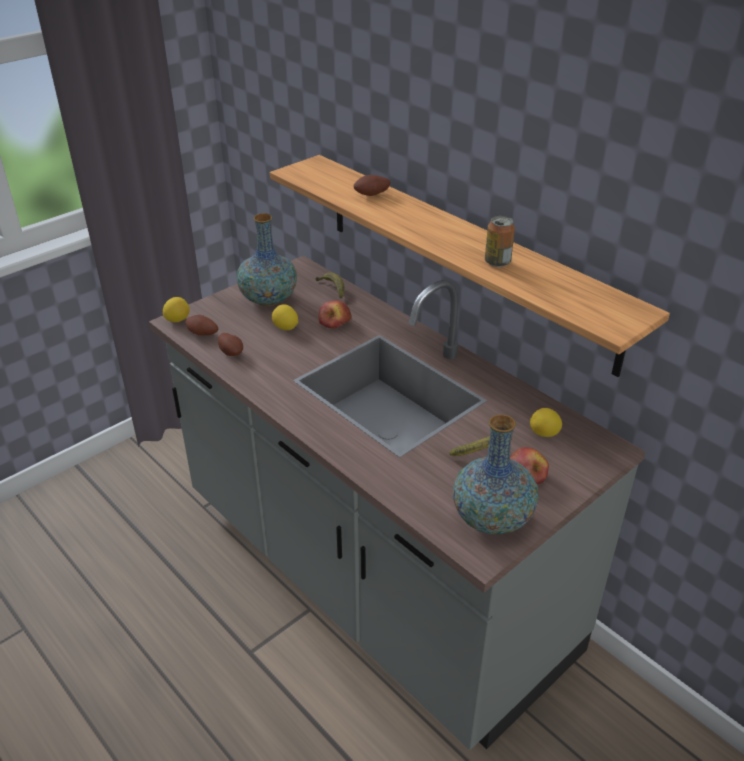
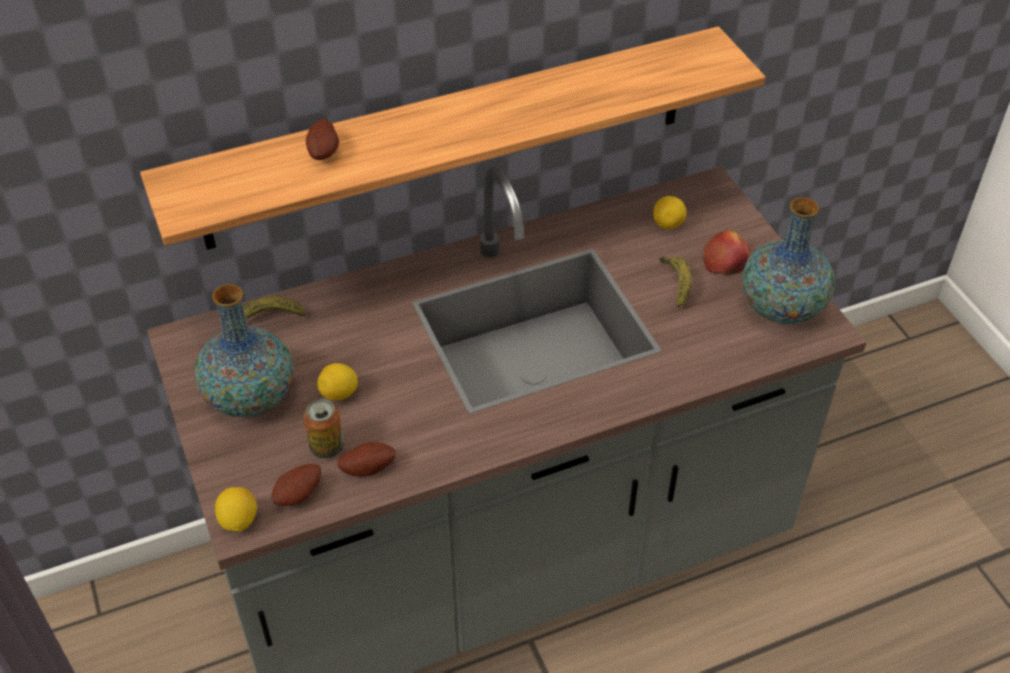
camera: 70 degrees left, 10 degrees up
(335, 323) = (358, 338): apple -> none
(497, 262) = (565, 100): can -> can (326, 447)

